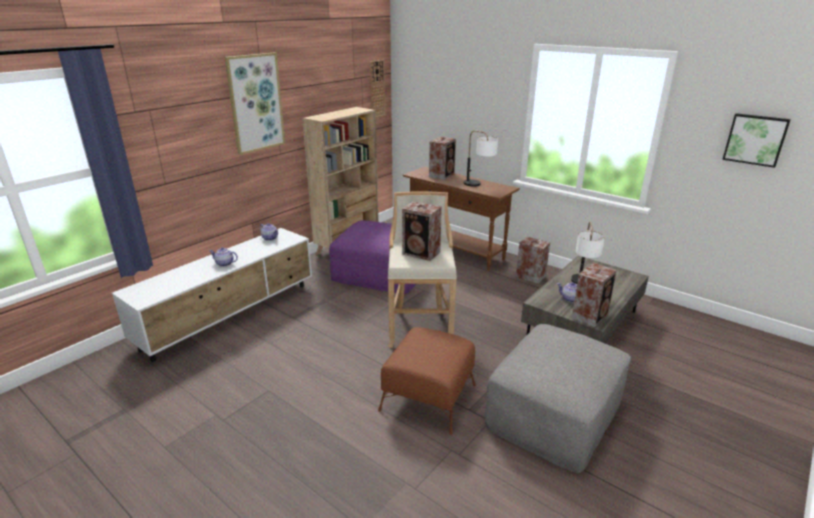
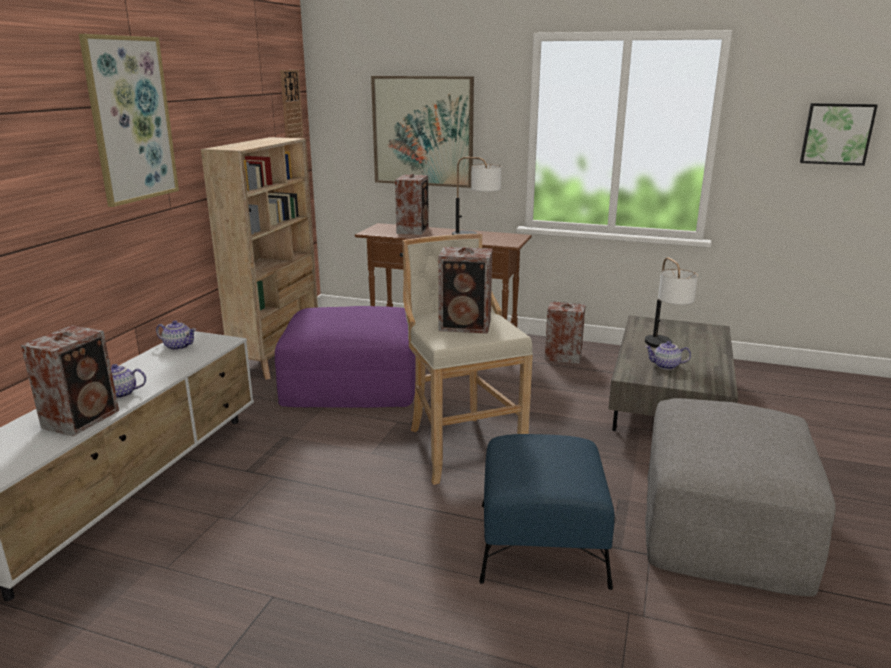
camera: 20 degrees left, 5 degrees down
(429, 397) = (542, 542): brown ottoman -> blue ottoman
(458, 107) = (423, 131): none -> picture
(590, 315) = (707, 381): speaker -> speaker (83, 418)

